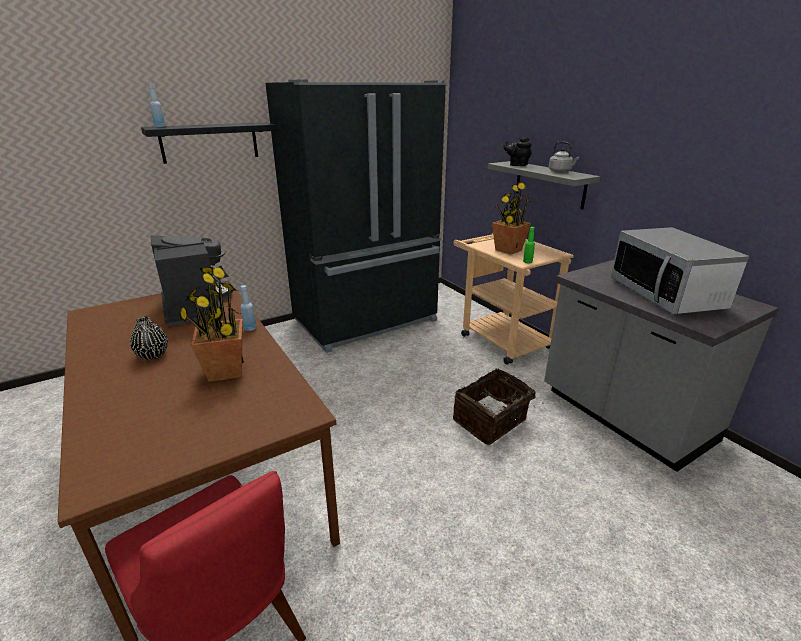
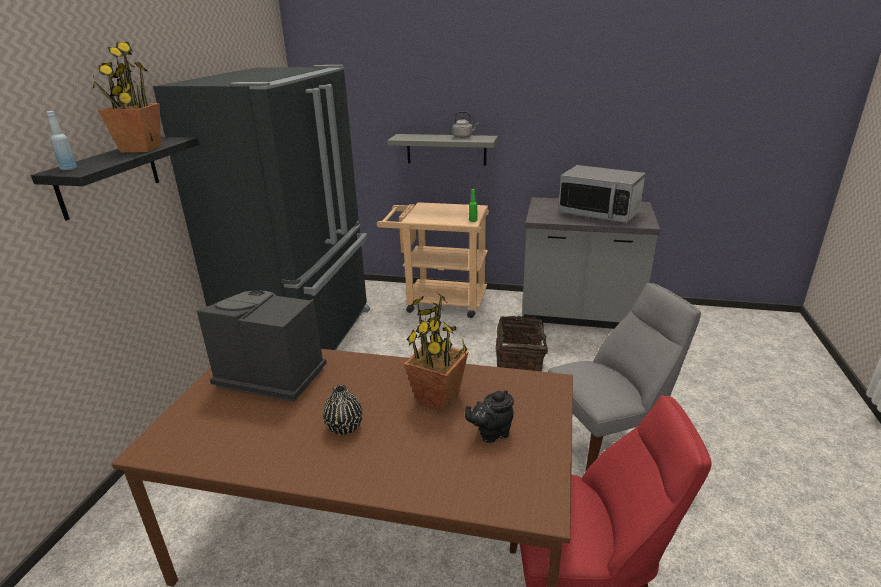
camera: 45 degrees left, 0 degrees up
(250, 328) = (375, 362): blue bottle -> none
(445, 548) = (608, 446): none -> grey chair
(508, 250) = (441, 216): potted plant -> potted plant (140, 149)
(517, 165) = (415, 137): black teapot -> black teapot (491, 433)

